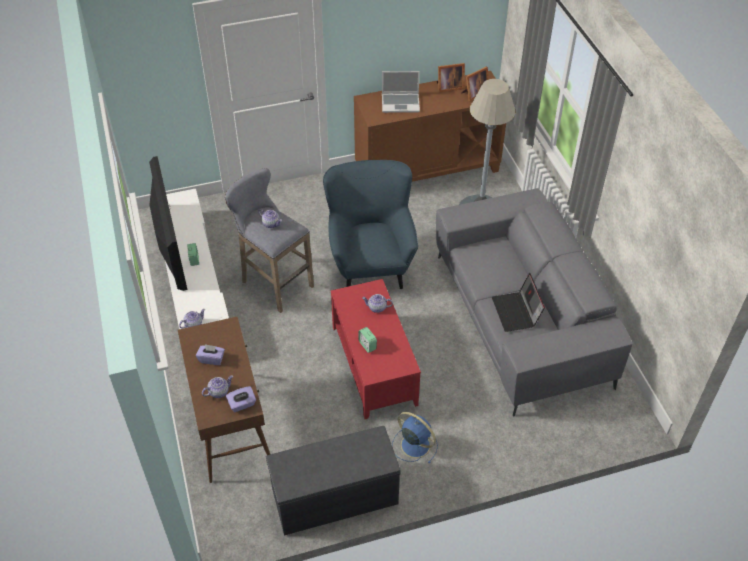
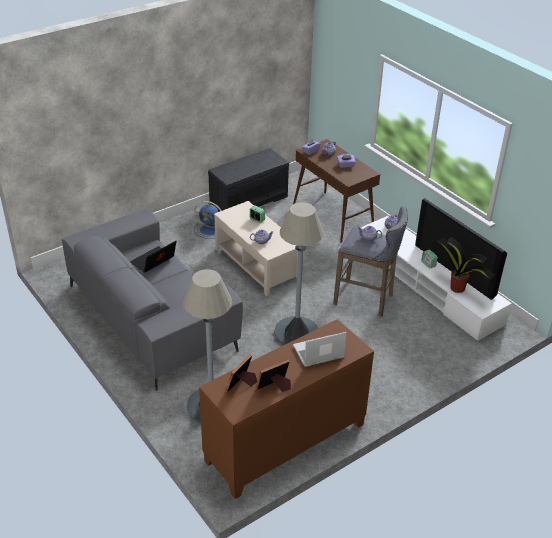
camera: 160 degrees right, 10 degrees down
(189, 224) = (458, 288): none -> potted plant
(370, 262) = (296, 333): blue armchair -> grey floor lamp
(374, 365) = (257, 264): red coffee table -> beige coffee table
(516, 312) = (153, 262): laptop -> laptop turned 105 degrees counterclockwise

